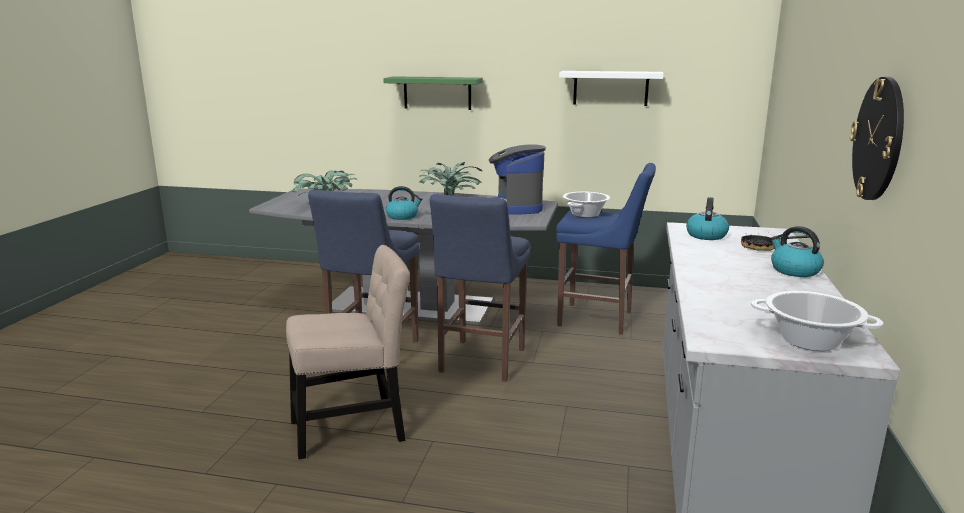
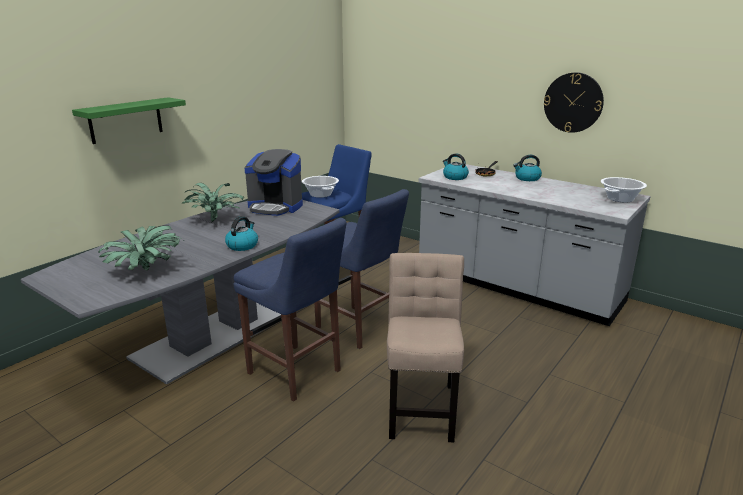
camera: 65 degrees left, 5 degrees up
(610, 88) = (264, 92): white shelf -> none

